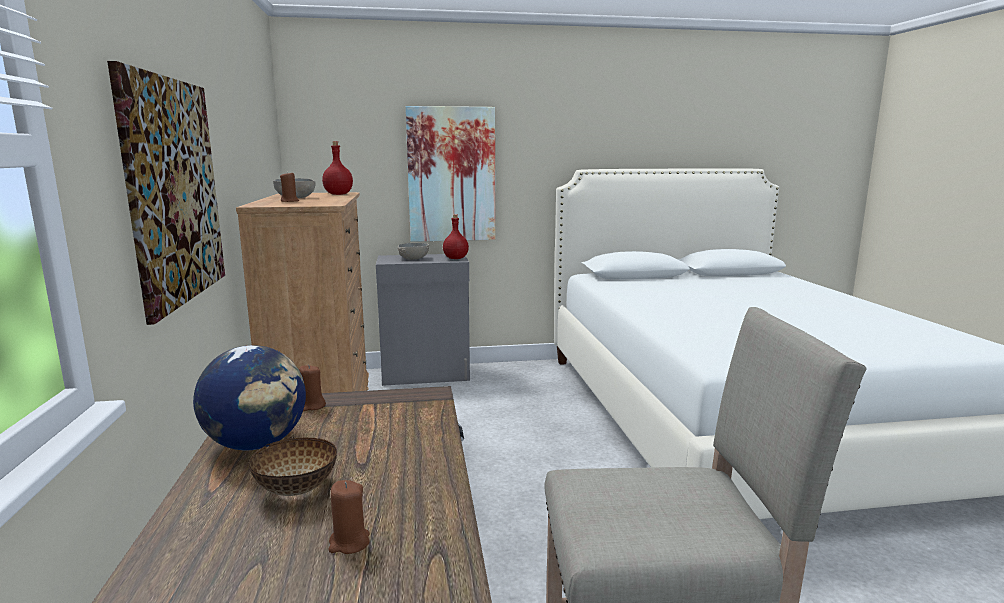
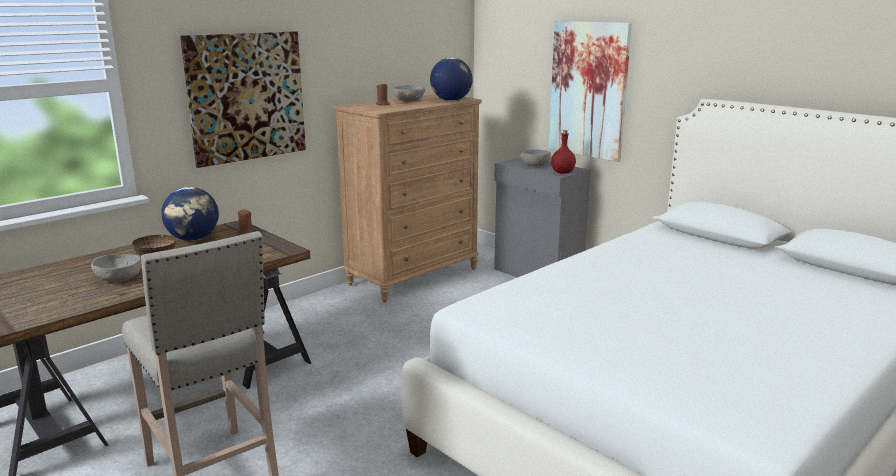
camera: 55 degrees right, 5 degrees up
(338, 194) = (451, 100): red bottle -> globe
(349, 543) = (119, 278): brown candle -> grey bowl

